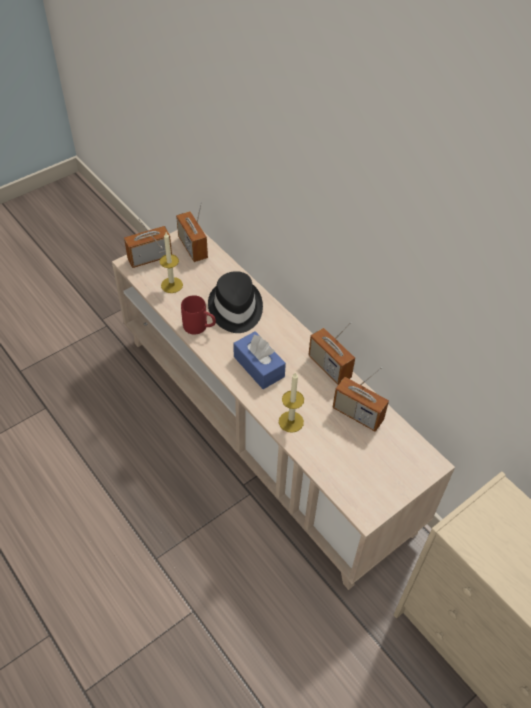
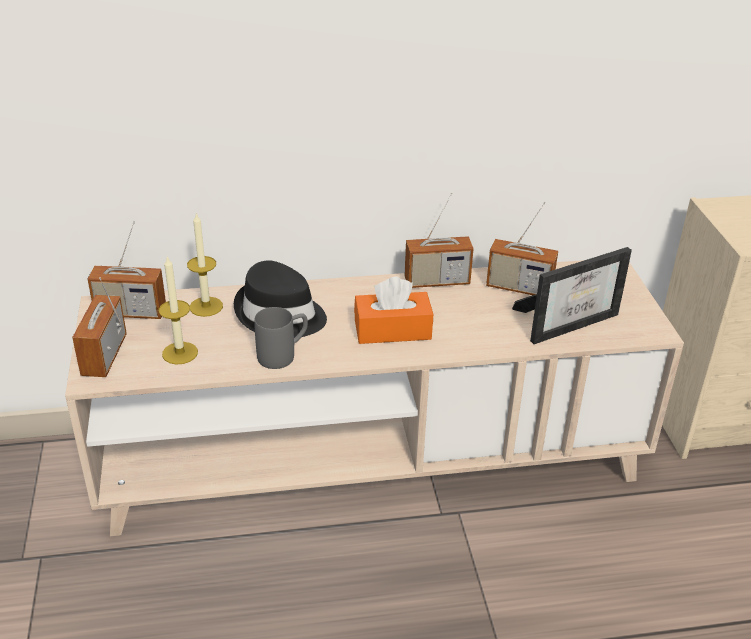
camera: 60 degrees left, 15 degrees down
(200, 328) = (283, 354): red mug -> grey mug
(259, 366) = (392, 330): blue tissue box -> orange tissue box
(291, 421) = (496, 336): candle -> candle (206, 306)
(338, 457) = (569, 321): none -> picture frame
(357, 414) = (519, 288): radio -> radio turned 45 degrees clockwise

